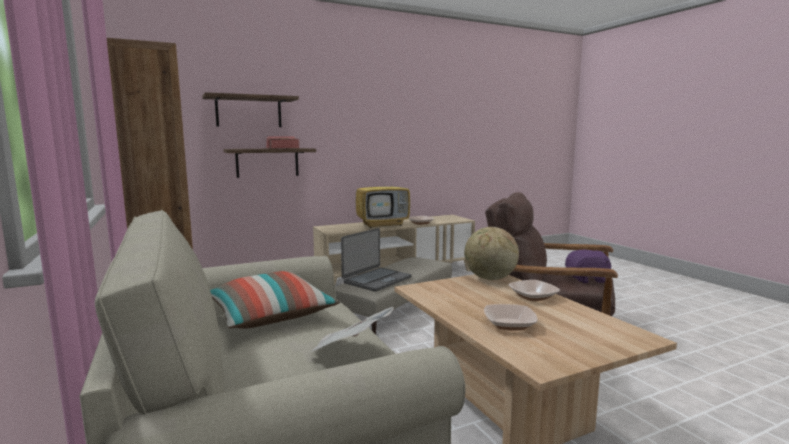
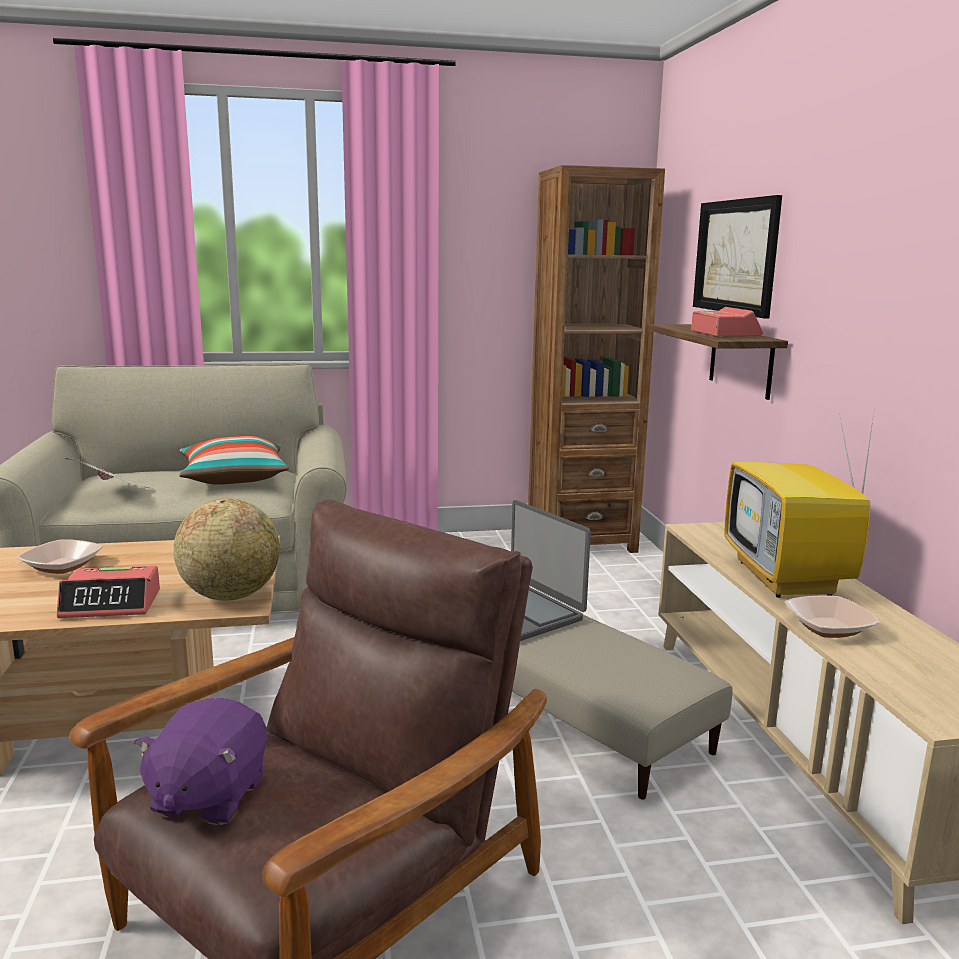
camera: 105 degrees right, 5 degrees up
(249, 112) = (735, 256): shelf -> picture
(533, 296) = (112, 604): bowl -> alarm clock

